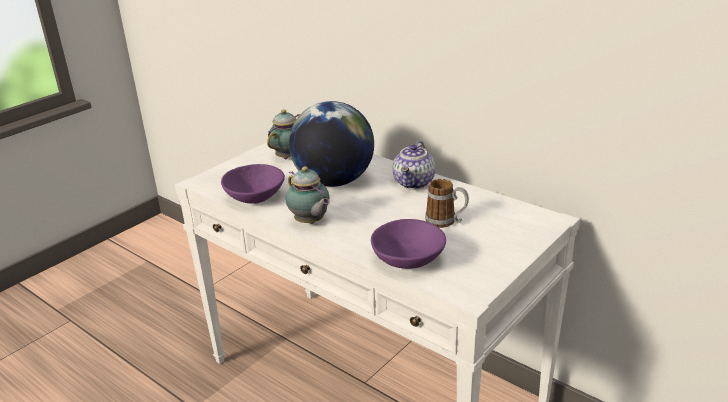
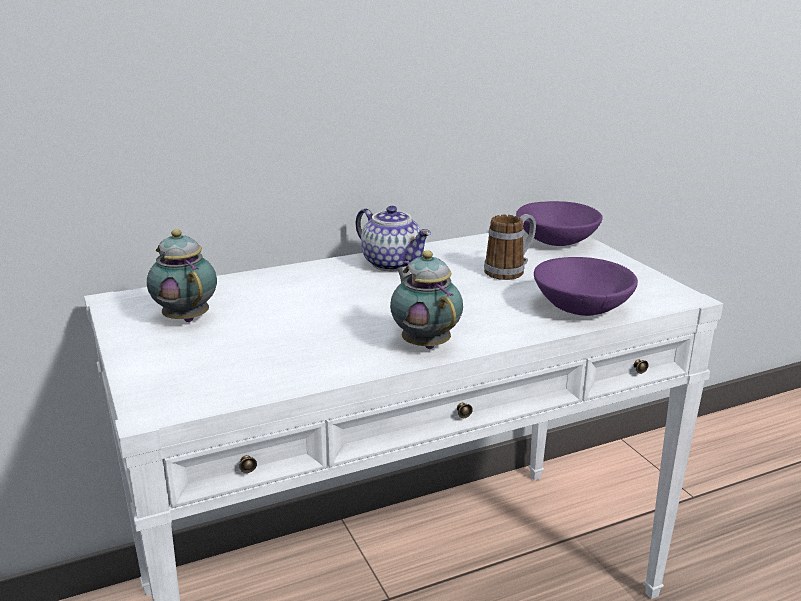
camera: 65 degrees left, 5 degrees down
(255, 197) = (290, 368): purple bowl -> purple bowl (556, 241)
(310, 222) = (425, 343): teapot -> teapot turned 105 degrees counterclockwise
(334, 181) = (320, 305): globe -> none

